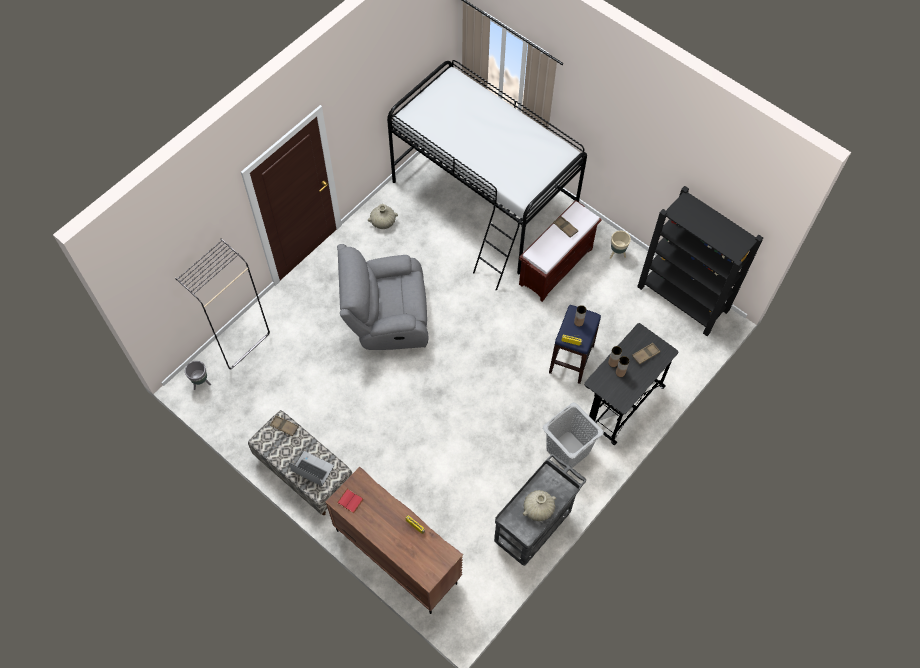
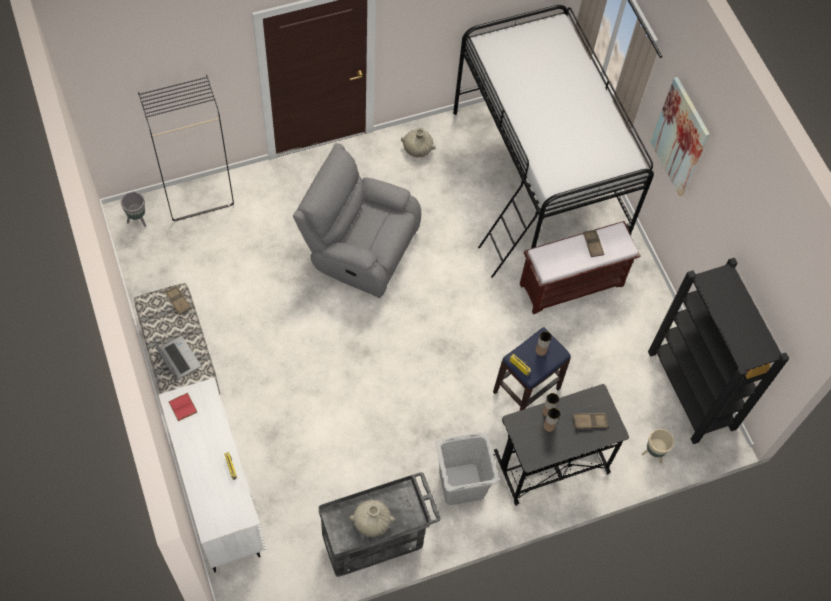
camera: 25 degrees right, 0 degrees up
(397, 555) = (218, 494): brown dresser -> white dresser
(598, 117) = (680, 137): none -> picture
(617, 254) = (647, 305): beige planter -> beige planter (653, 454)

